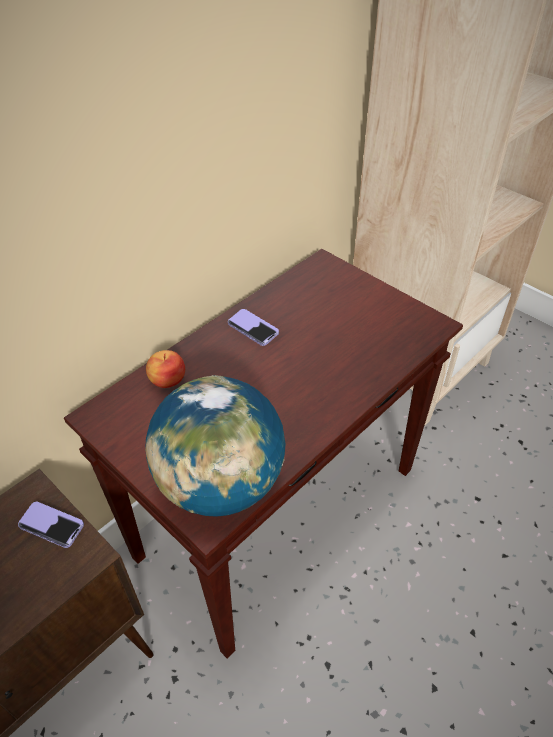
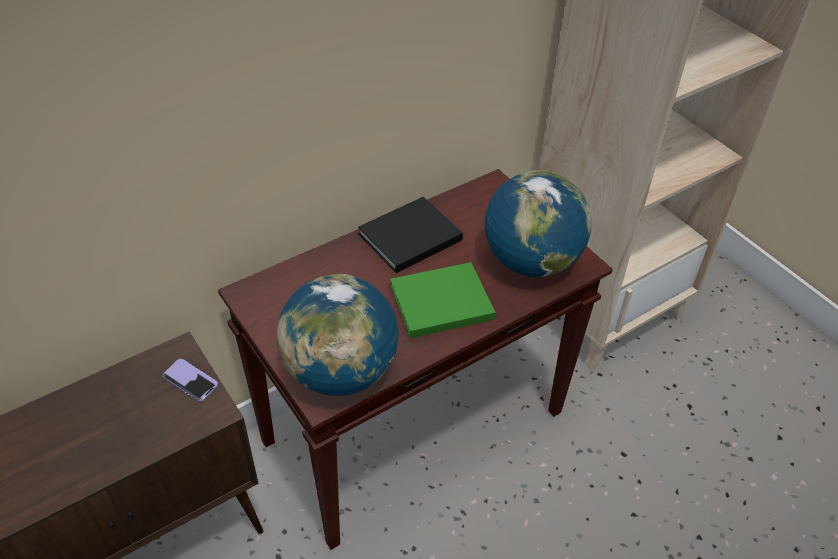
camera: 10 degrees right, 0 degrees up
(167, 380) = (316, 272): apple -> none
(253, 328) = (407, 238): phone -> black book
(304, 389) = (438, 303): none -> green book
(383, 331) = (531, 261): none -> globe

